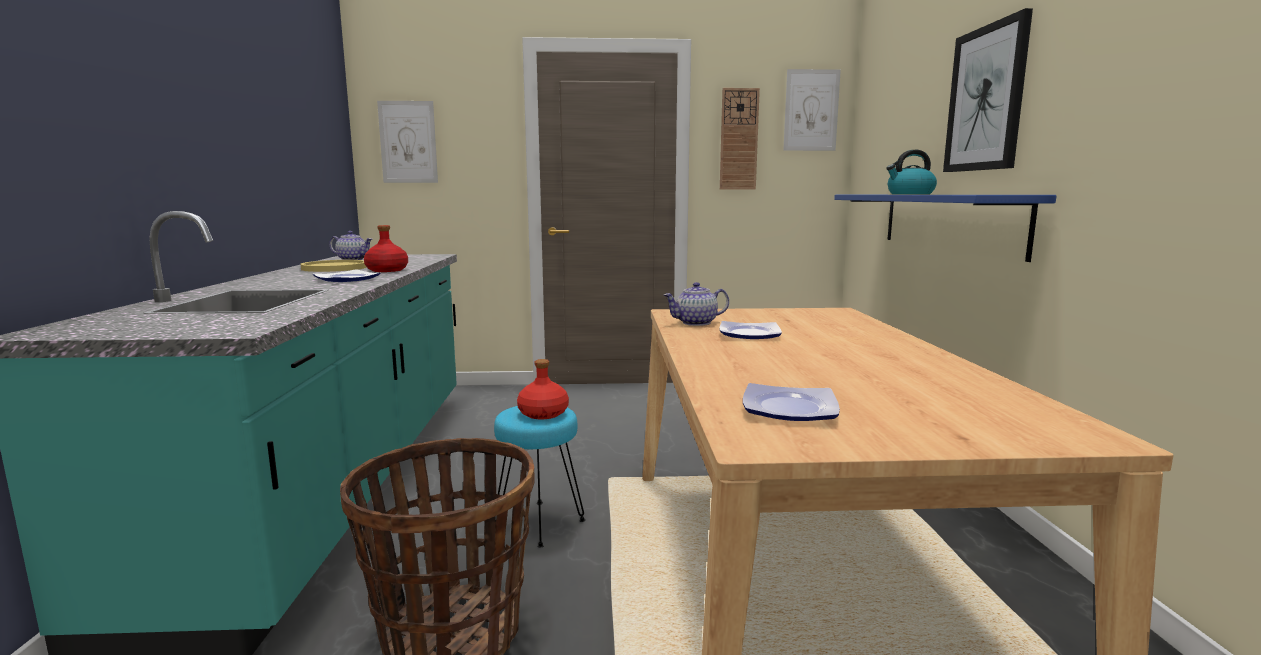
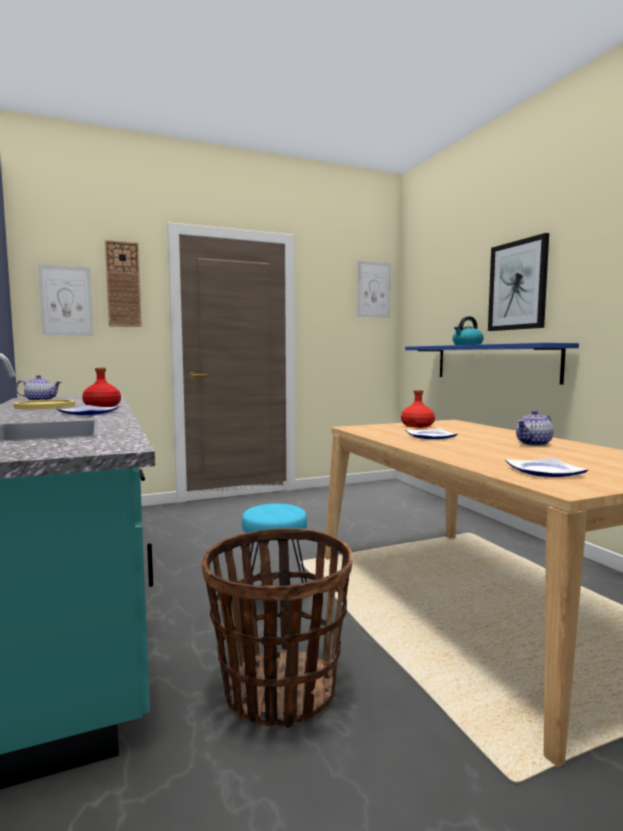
camera: 20 degrees left, 5 degrees down
(543, 414) = (281, 510): red bottle -> red bottle (417, 426)
(696, 323) = (381, 433): teapot -> teapot (534, 444)
(738, 139) = (328, 308): wall clock -> wall clock (123, 284)

